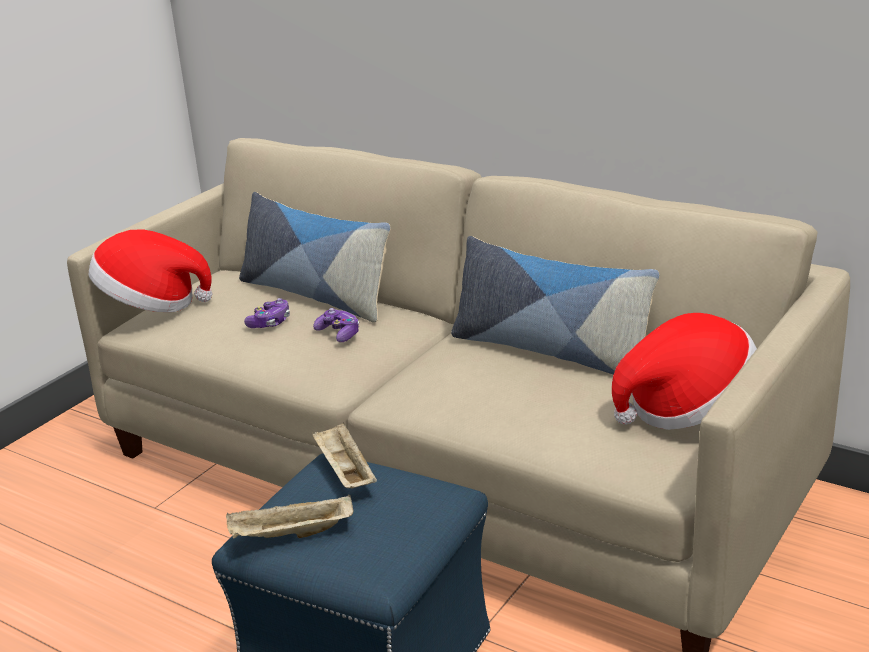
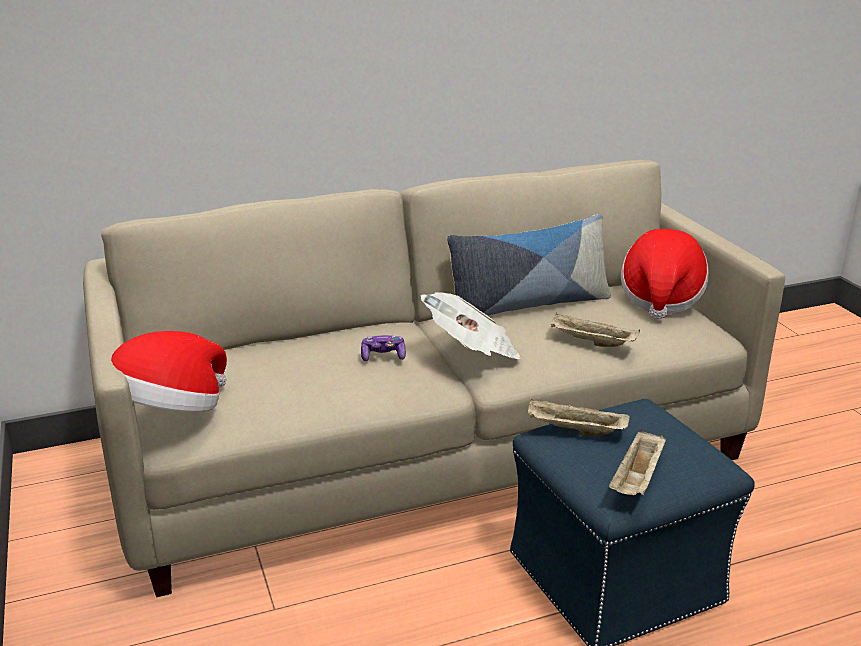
camera: 55 degrees left, 0 degrees up
(270, 322) = (313, 374): game controller -> none
(316, 295) = (292, 344): pillow -> none
(406, 362) = (471, 349): none -> newspaper
(510, 409) = (591, 342): none -> beige tray

